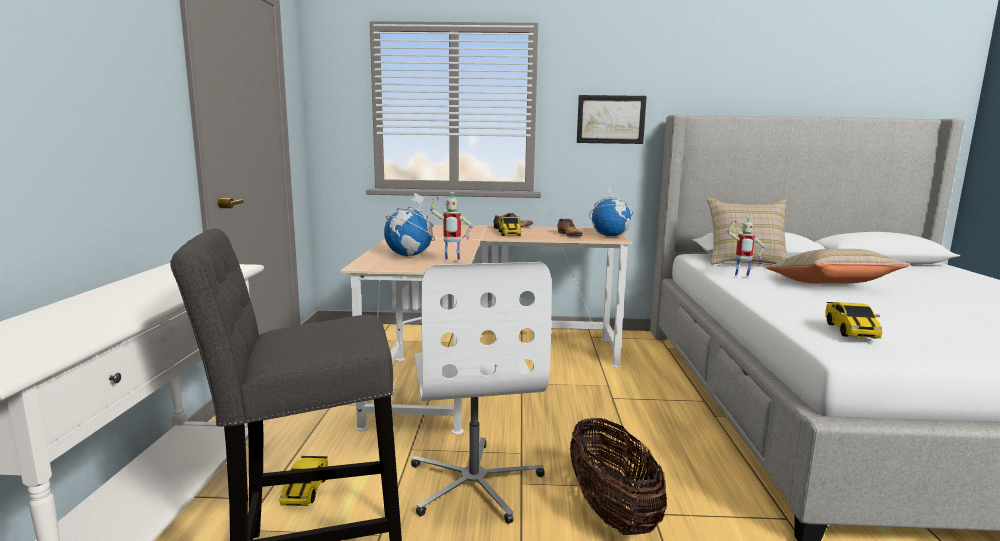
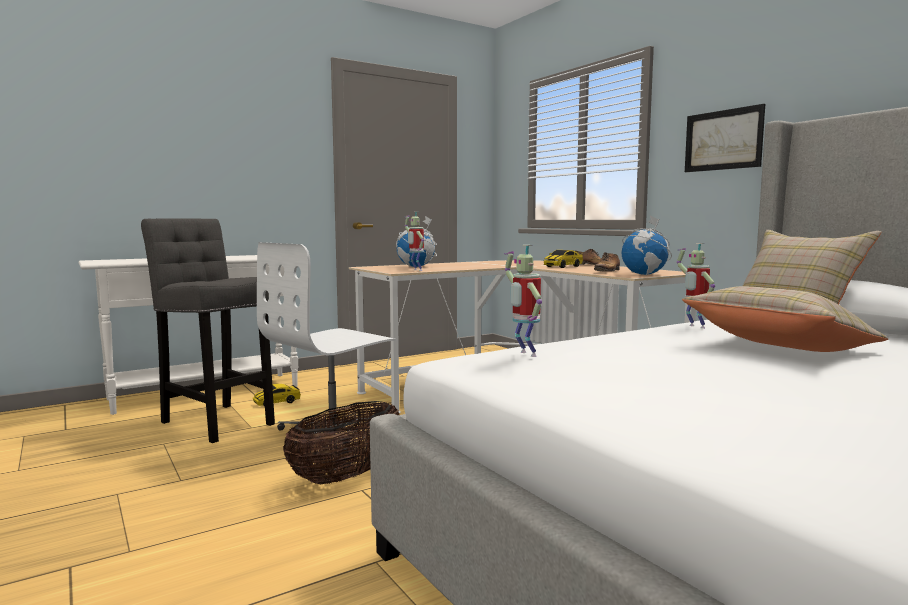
camera: 55 degrees right, 5 degrees down
(850, 330) = (524, 354): toy car -> toy robot

